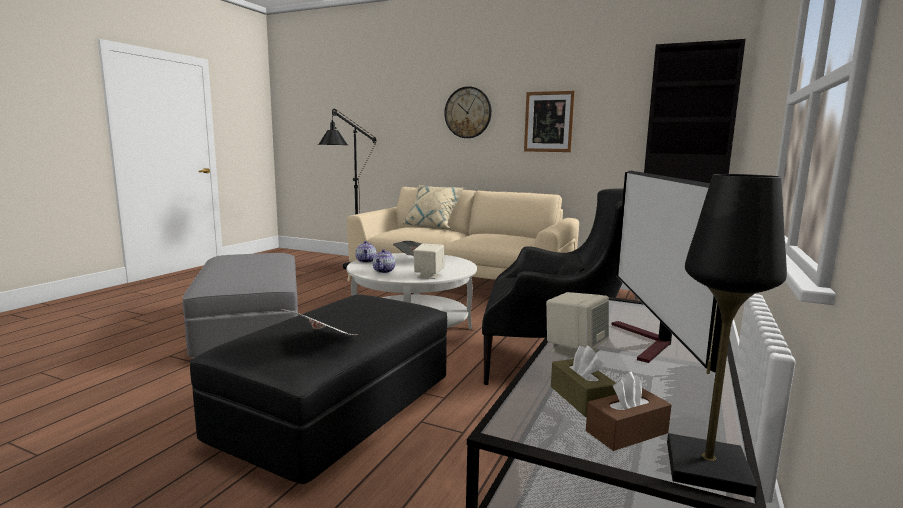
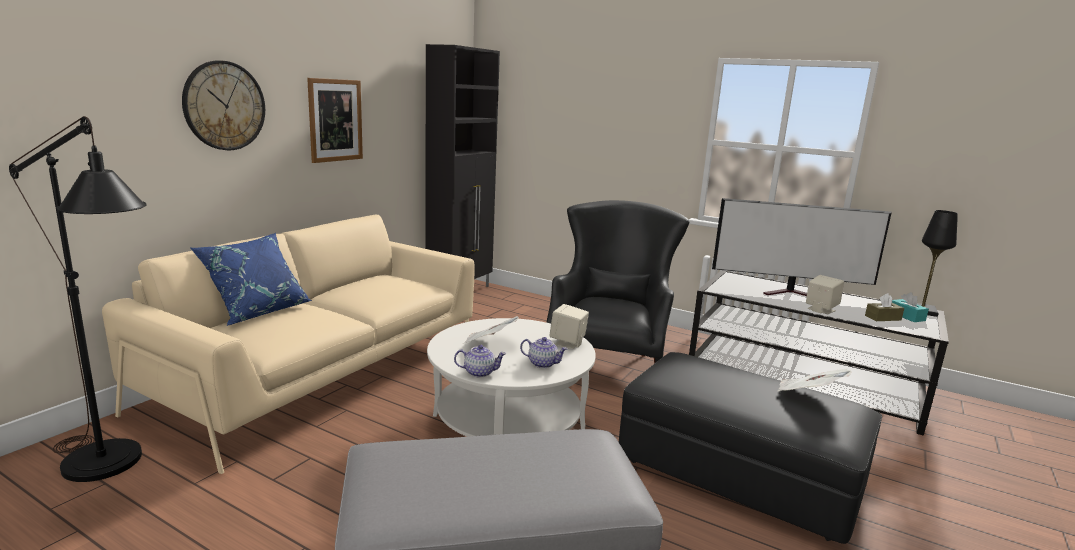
camera: 85 degrees left, 5 degrees up
(432, 227) = (257, 311): beige pillow -> blue pillow
(626, 432) = (906, 316): brown tissue box -> turquoise tissue box

